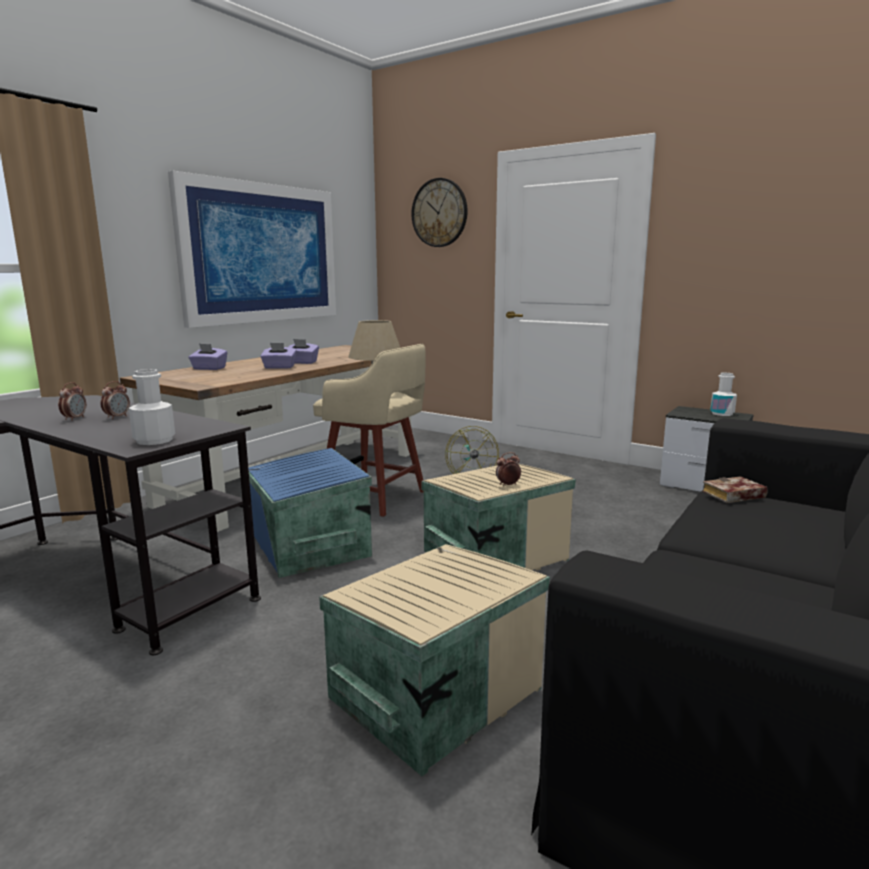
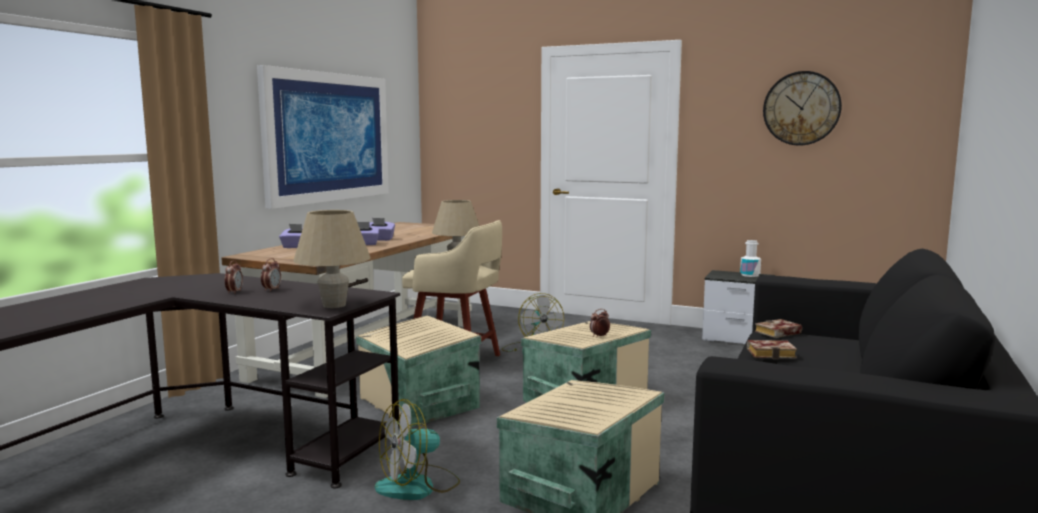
camera: 10 degrees left, 5 degrees down
(154, 440) = (334, 305): white bottle -> beige table lamp
(245, 662) = (418, 486): none -> fan
(308, 546) = (418, 403): blue storage box -> beige storage box
(439, 213) = (485, 98): wall clock -> wall clock (801, 108)
(716, 528) = (772, 353): none -> book

